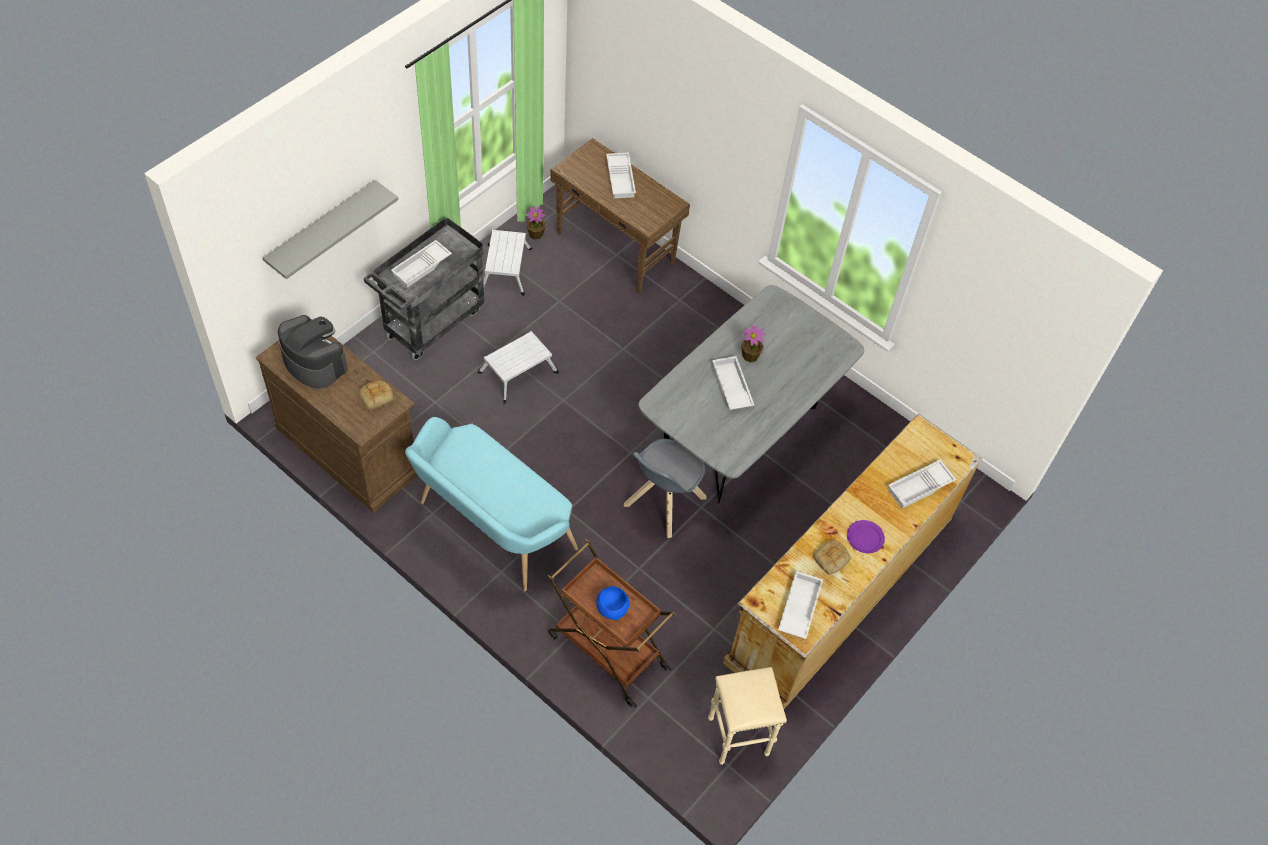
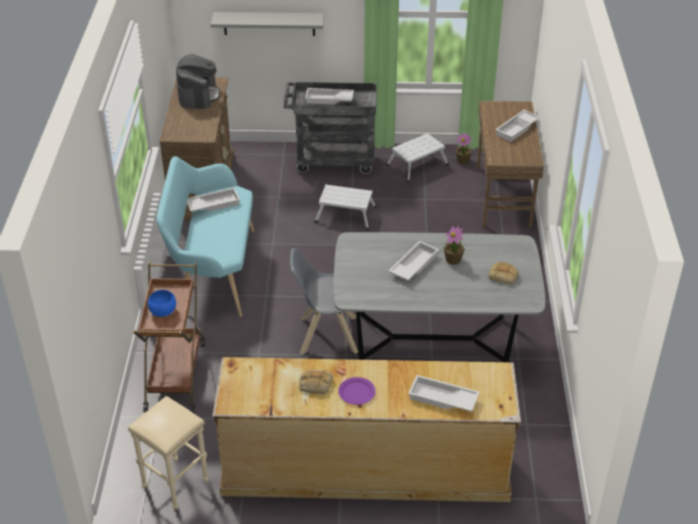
camera: 55 degrees right, 15 degrees down
(376, 396) = (202, 127): bread -> bread (503, 275)
(798, 607) = (252, 389): white tray -> white tray (213, 204)

